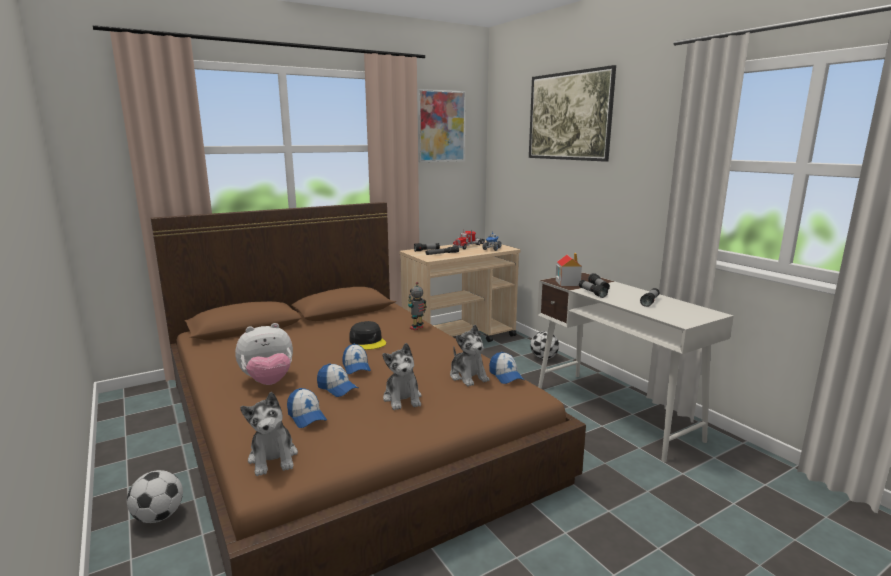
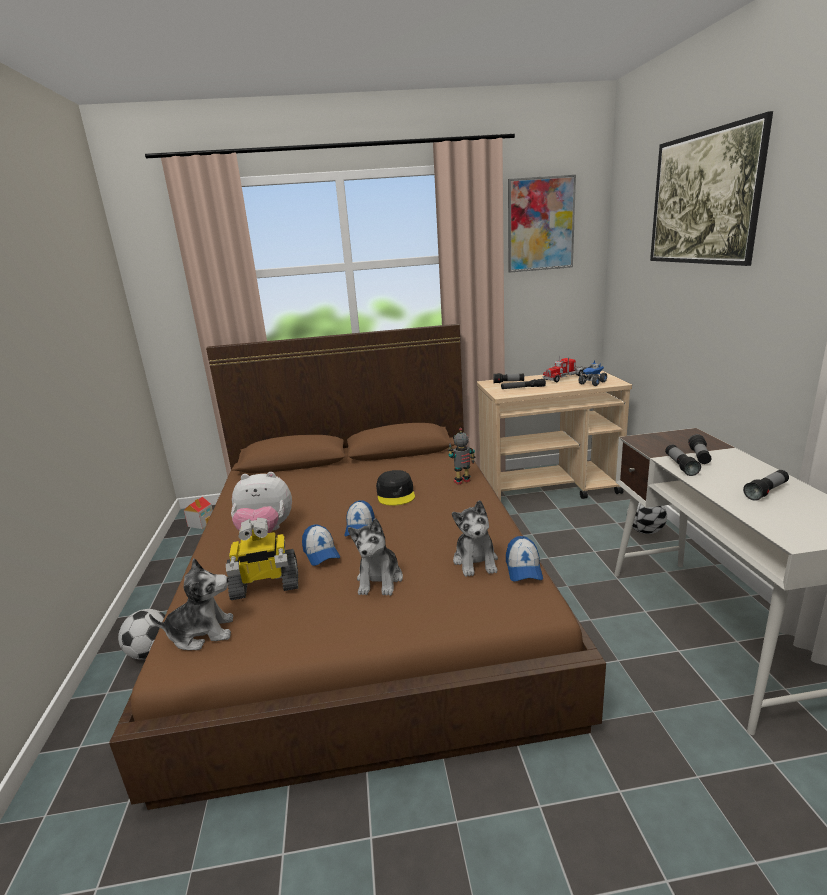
camera: 25 degrees right, 5 degrees up
(273, 458) = (202, 633): plush toy -> plush toy turned 105 degrees counterclockwise
(306, 416) = (265, 586): cap -> toy robot
(567, 283) = (656, 445): toy house -> toy house (201, 523)

